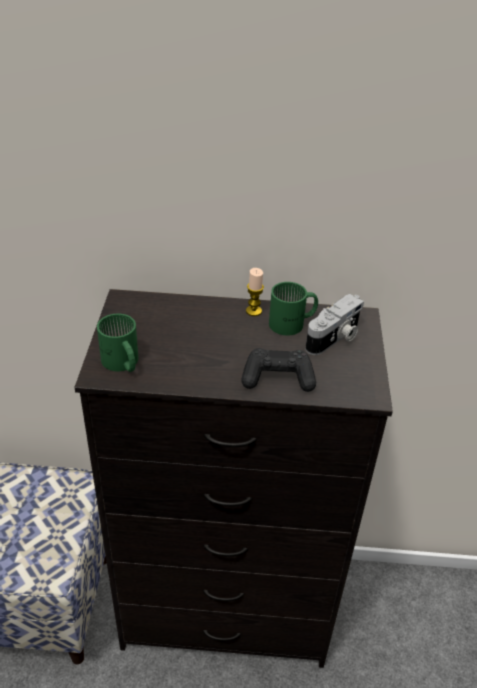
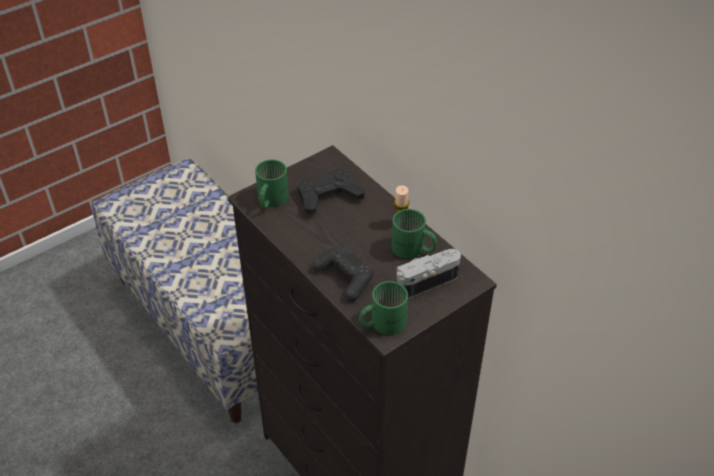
camera: 50 degrees right, 5 degrees up
(167, 328) = (328, 196): none -> black game controller
(335, 338) = (425, 281): camera -> camera turned 150 degrees clockwise
(354, 389) = (381, 322): none -> green mug

